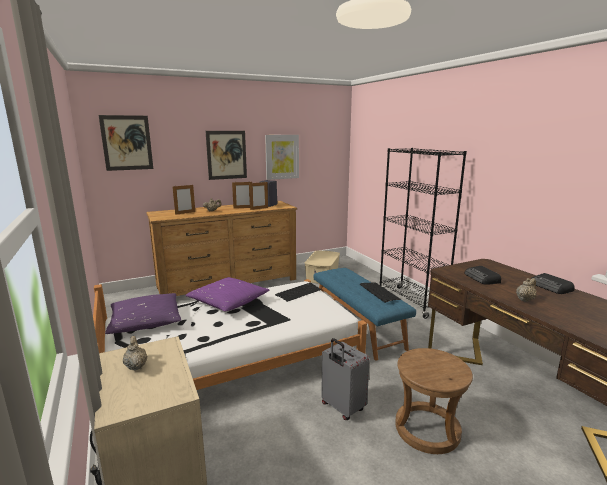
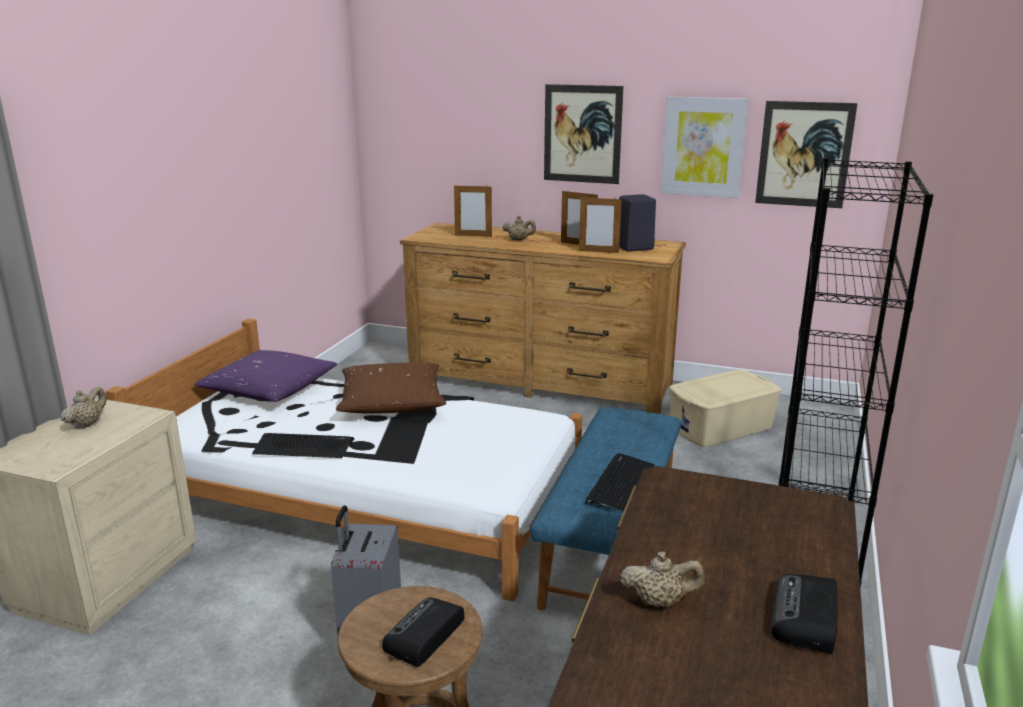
camera: 45 degrees right, 5 degrees up
(127, 143) = (418, 102): picture -> picture (804, 154)
(228, 302) = (392, 402): purple pillow -> brown pillow
(298, 292) = (508, 428): keyboard -> keyboard (303, 447)
(482, 278) = (700, 527): radio -> radio (423, 636)

